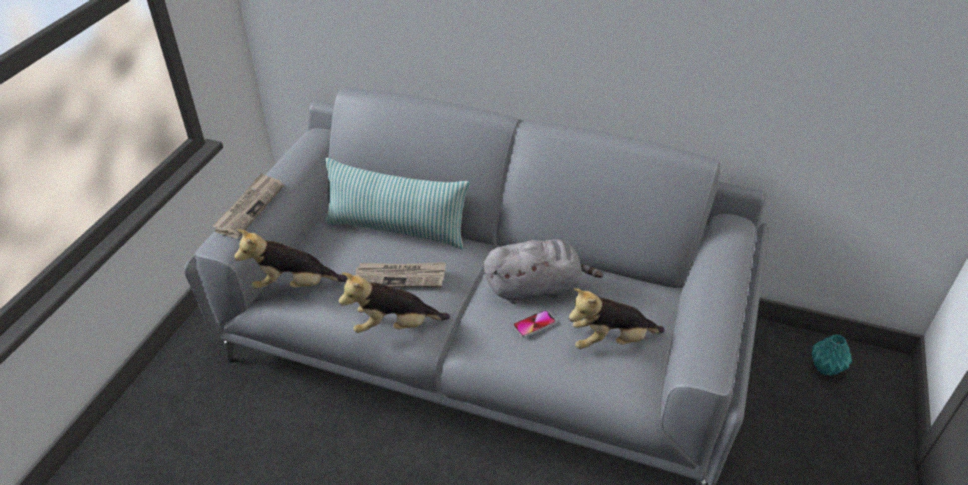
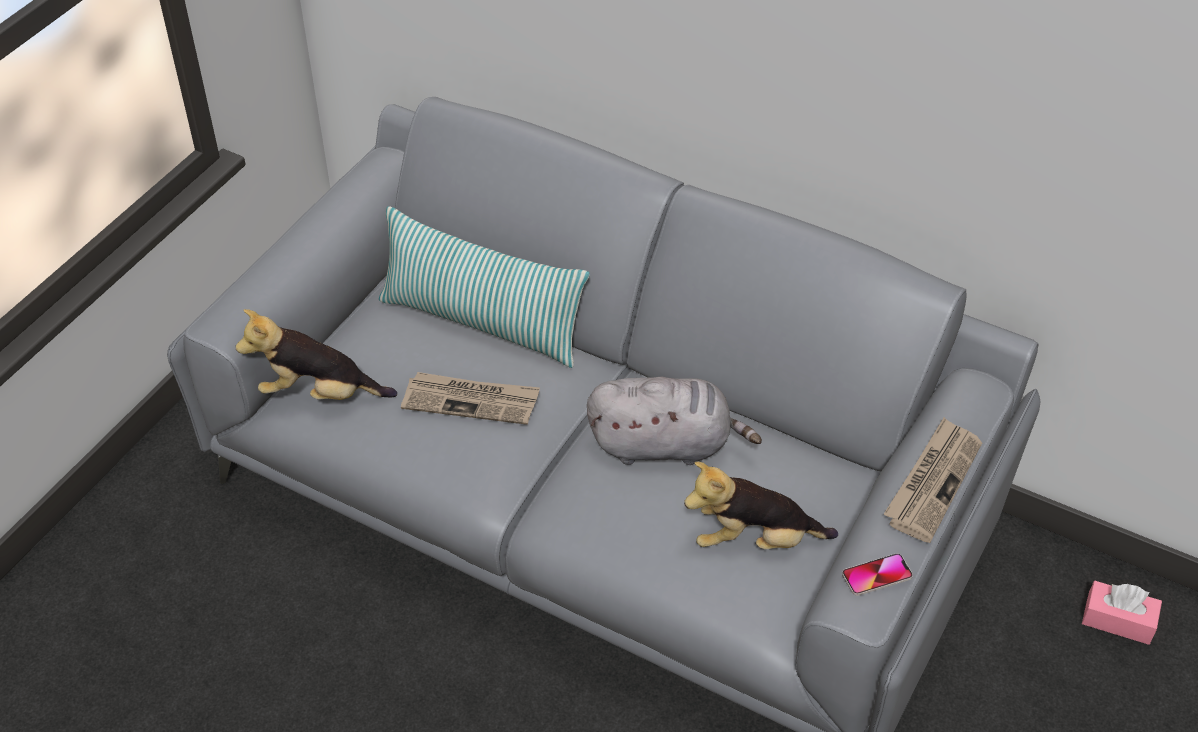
camera: 10 degrees right, 5 degrees up
(249, 207) = (268, 271): newspaper -> newspaper (932, 482)
(394, 326) = (449, 474): plush toy -> none
(534, 324) = (648, 500): phone -> phone (877, 575)
(825, 368) = (1118, 620): turquoise vase -> pink tissue box

